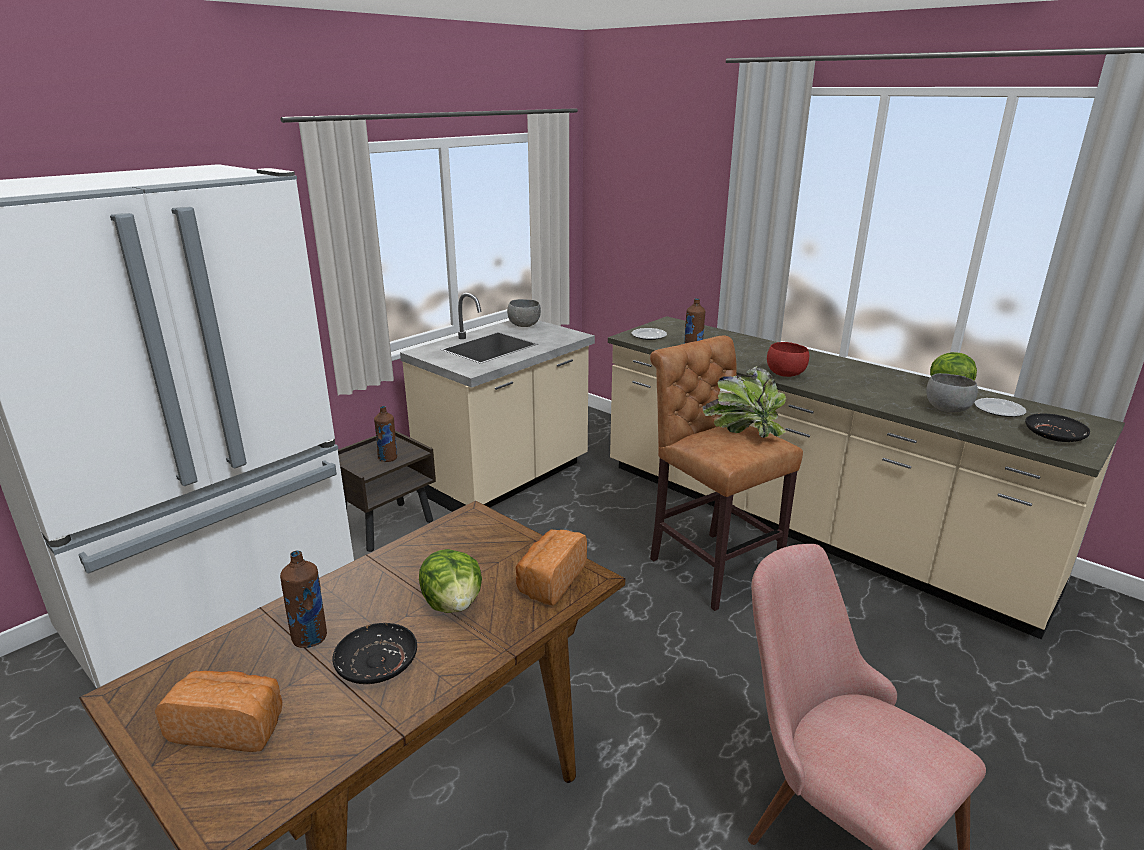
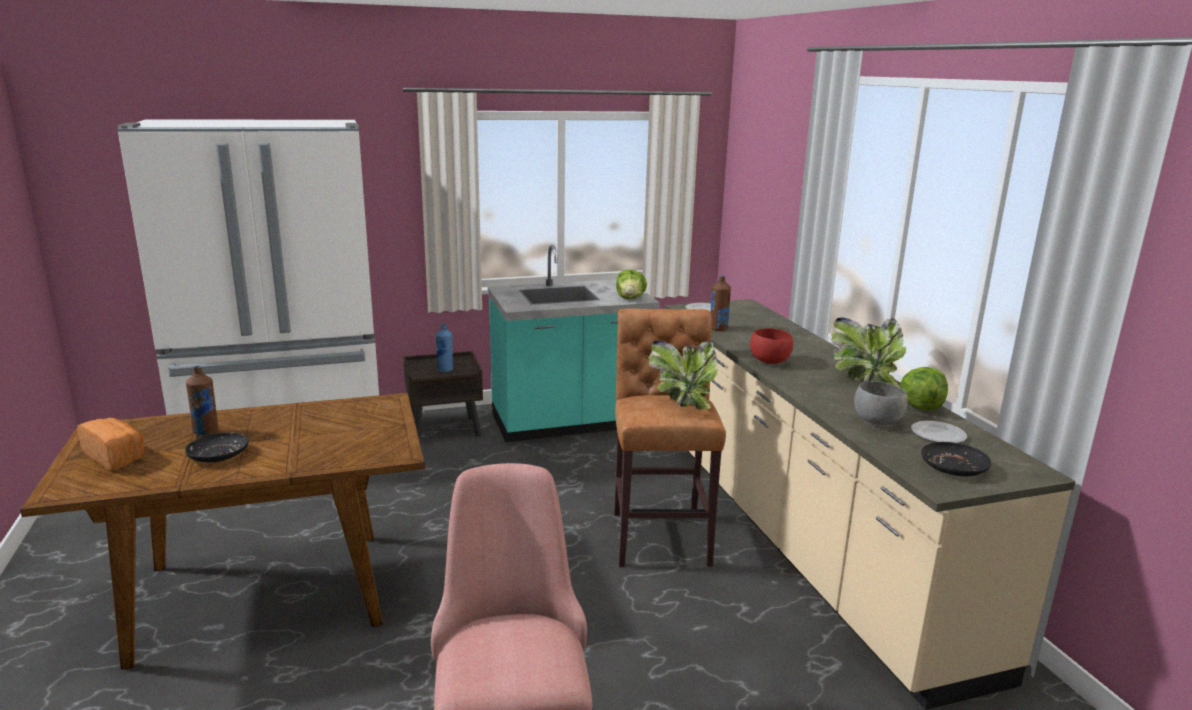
camera: 30 degrees right, 5 degrees down
(388, 458) = (445, 369): brown bottle -> blue bottle
(453, 604) = (301, 441): lettuce -> lettuce (630, 298)
(506, 480) = (569, 423): beige counter -> turquoise counter
(524, 325) = (614, 285): grey bowl -> none
(550, 581) = (375, 448): bread -> none
(875, 374) = (864, 380): none -> potted plant

